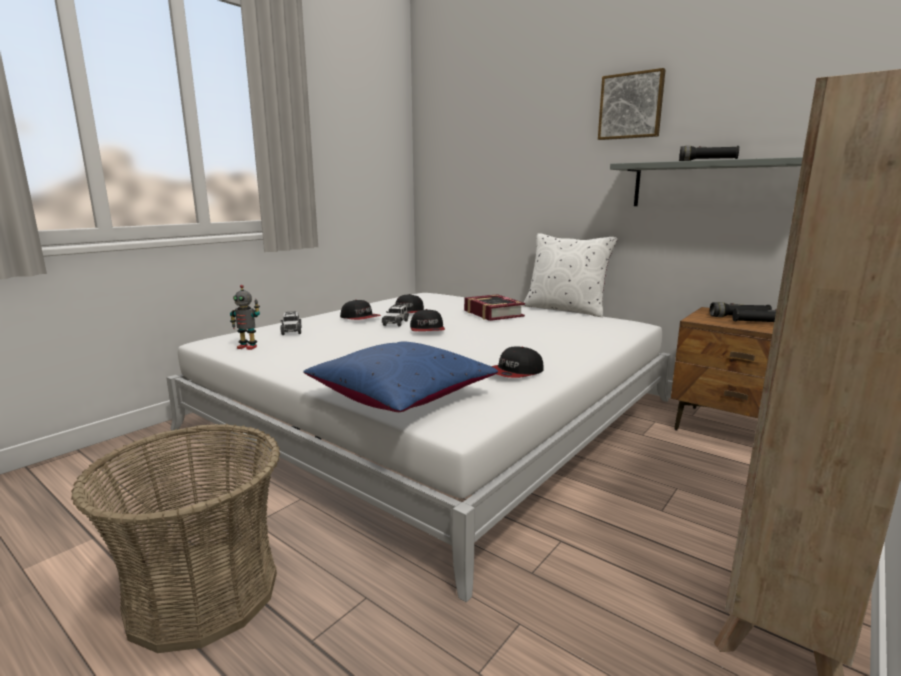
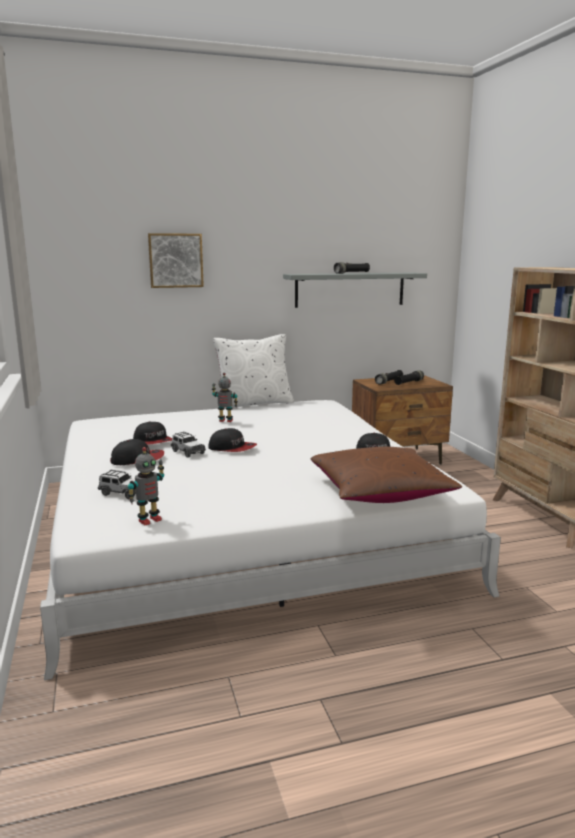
camera: 55 degrees left, 0 degrees up
(202, 593) = (419, 698): basket -> none
(401, 395) = (380, 491): blue pillow -> brown pillow
(493, 313) = (225, 421): book -> toy robot
(631, 106) = (285, 226): picture -> picture (175, 260)

